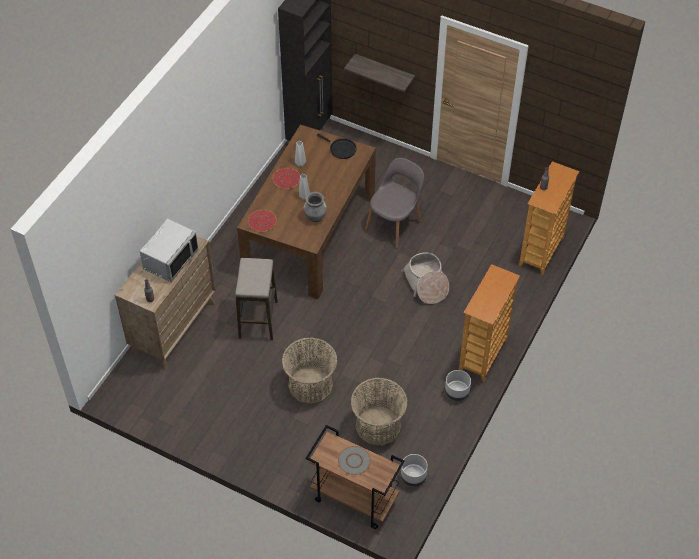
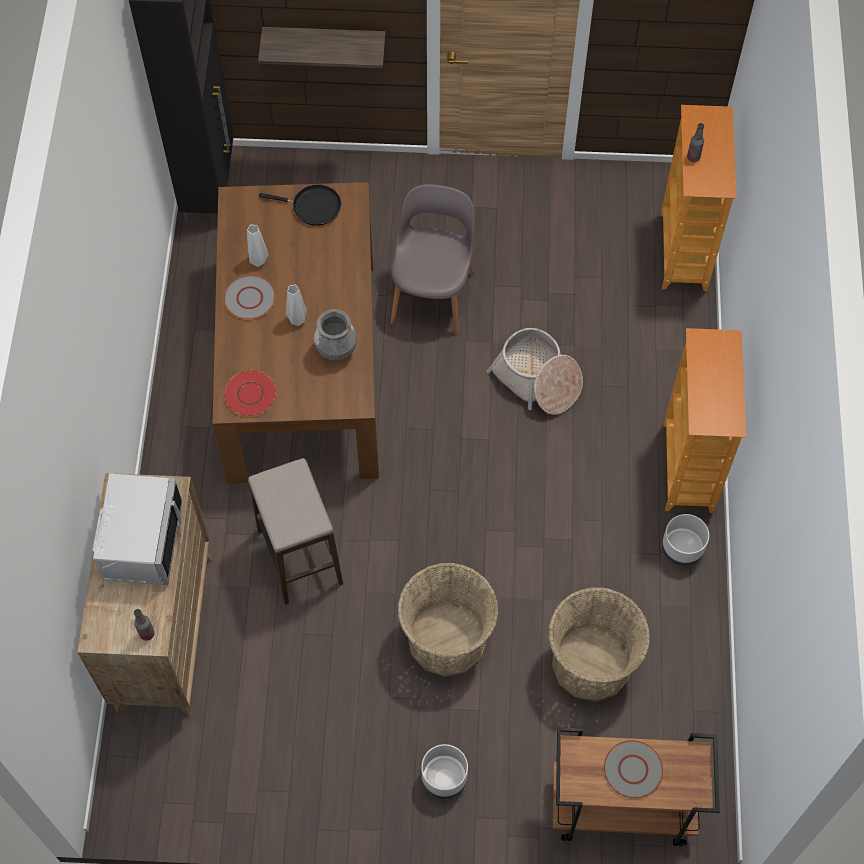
camera: 25 degrees left, 10 degrees up
(286, 179) = (249, 298): red plate -> grey plate
(413, 477) = (692, 727): grey planter -> grey planter (444, 779)

